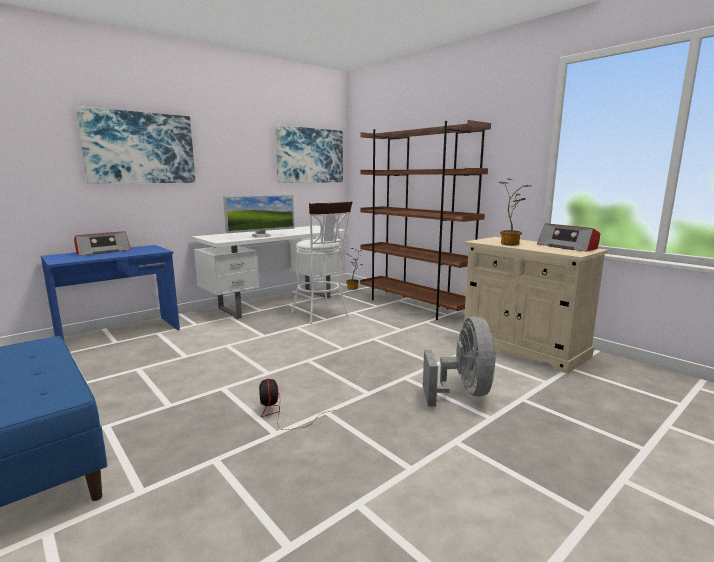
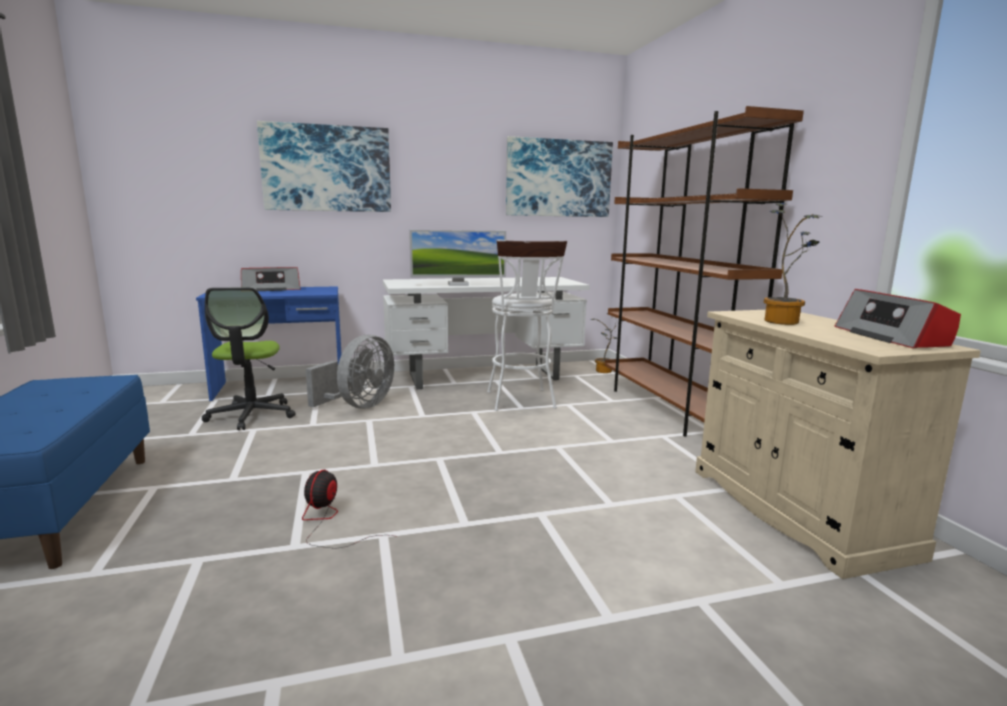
camera: 25 degrees right, 0 degrees up
(122, 359) = (252, 415): none -> office chair
(463, 393) = (606, 561): grey fan -> grey fan (359, 406)

